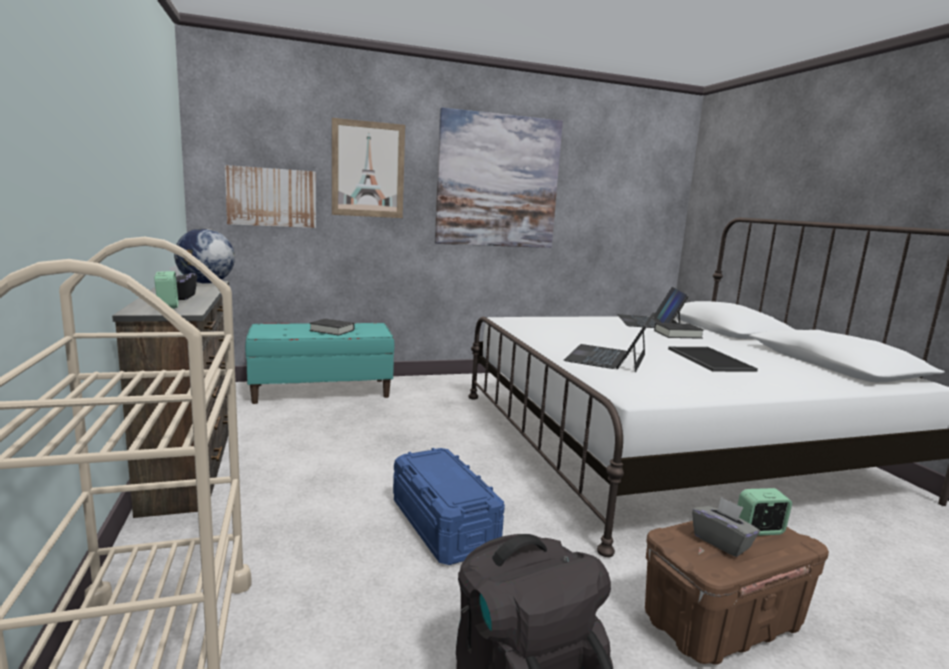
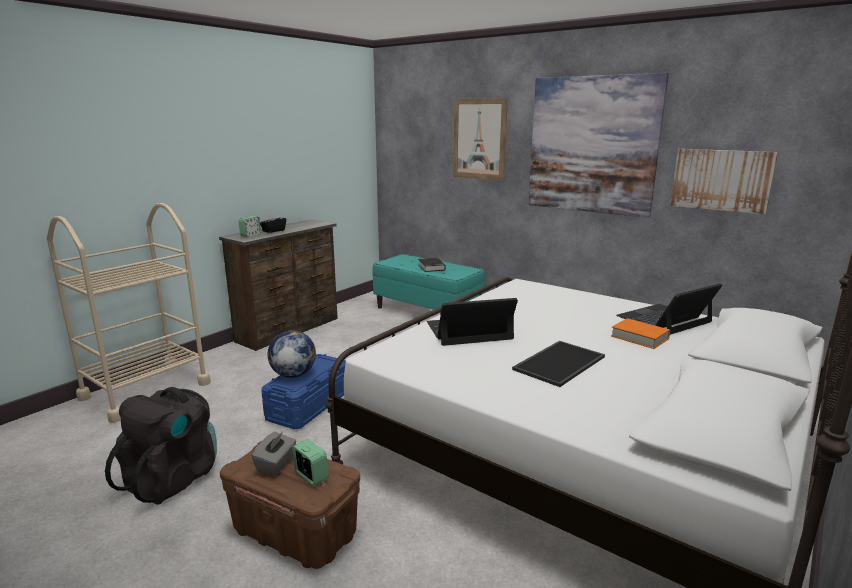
camera: 55 degrees right, 5 degrees up
(206, 283) = (319, 223): globe -> globe (293, 375)
(272, 197) = (418, 163): picture -> picture (721, 180)
(677, 334) = (639, 337): black book -> orange book

